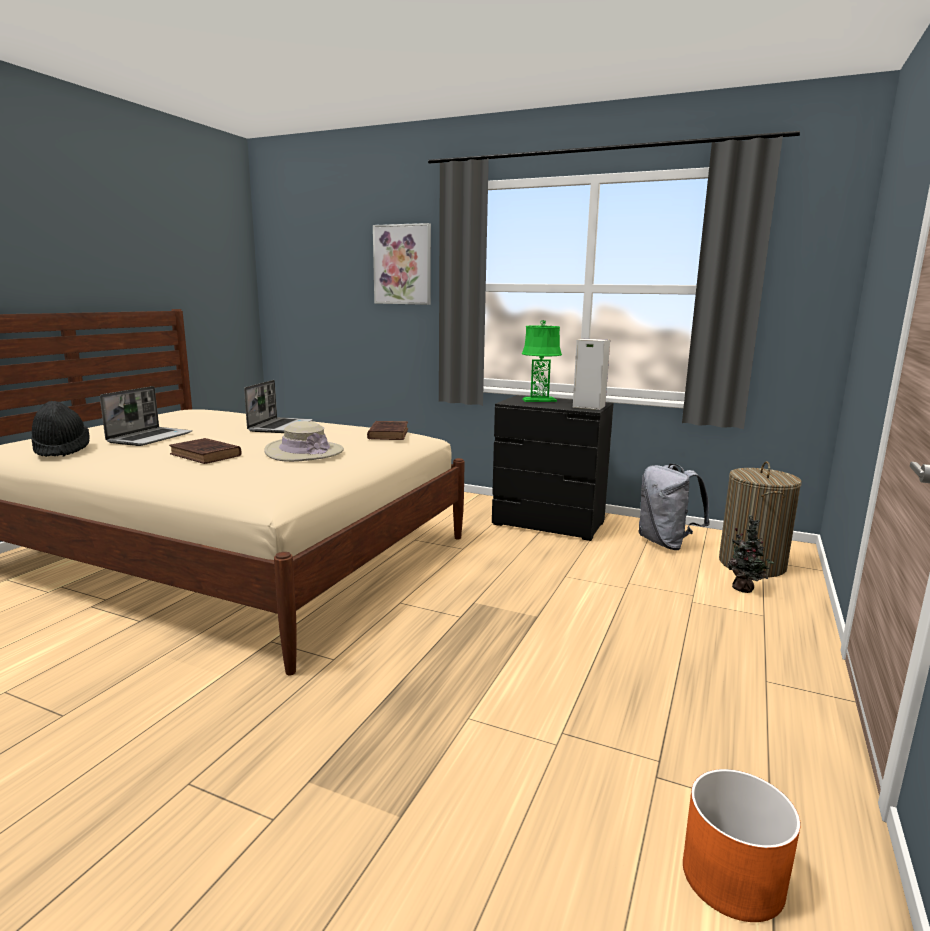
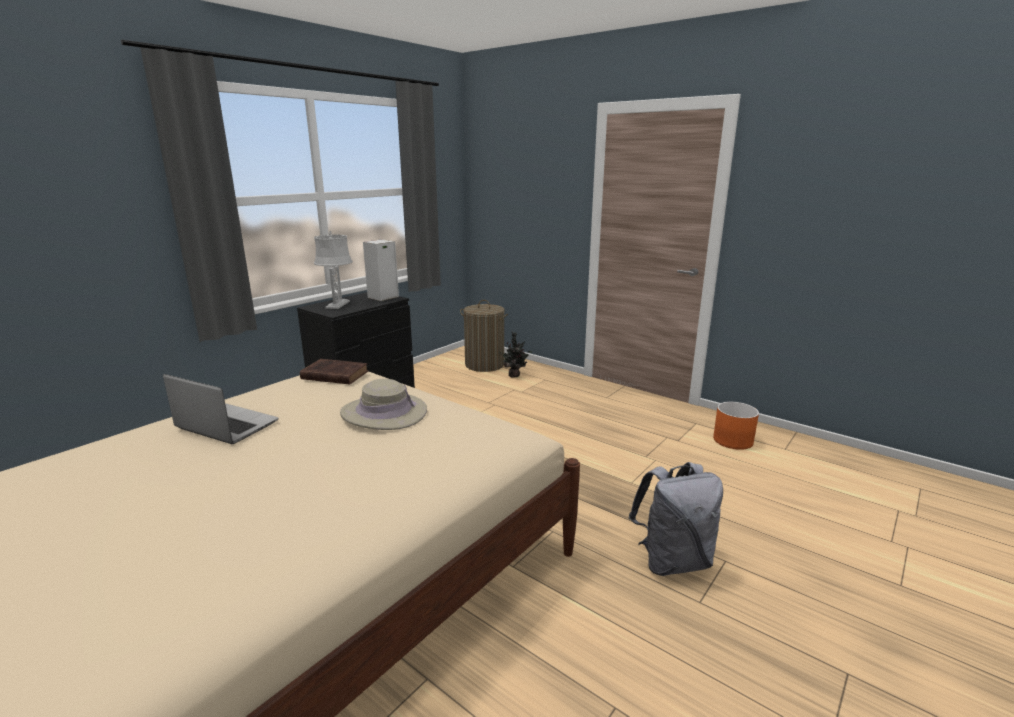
camera: 75 degrees left, 5 degrees up
(62, 450) = (172, 615): black hat -> none
(150, 438) = (181, 522): laptop -> none
(207, 455) = (356, 466): brown book -> none
(403, 264) = (85, 180): picture -> none
(539, 400) = (338, 304): green table lamp -> grey table lamp
(666, 543) = (438, 377): grey backpack -> grey backpack (672, 561)

